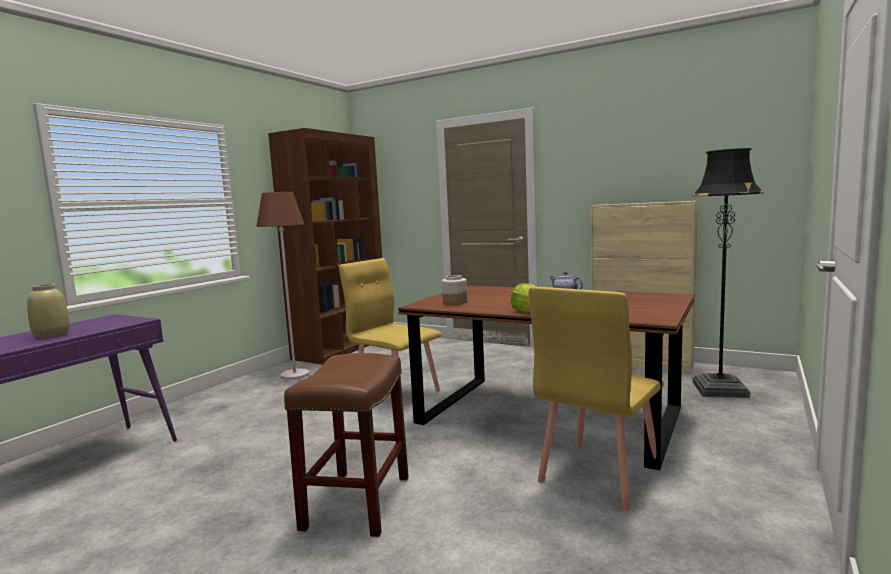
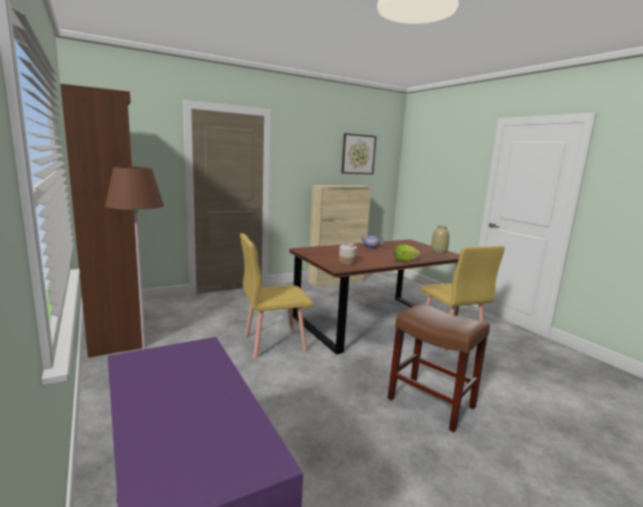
camera: 60 degrees left, 5 degrees up
(51, 335) = (196, 401): beige vase -> beige vase (438, 252)
(693, 146) = (358, 154): none -> picture
(719, 389) = (390, 285): black floor lamp -> none

